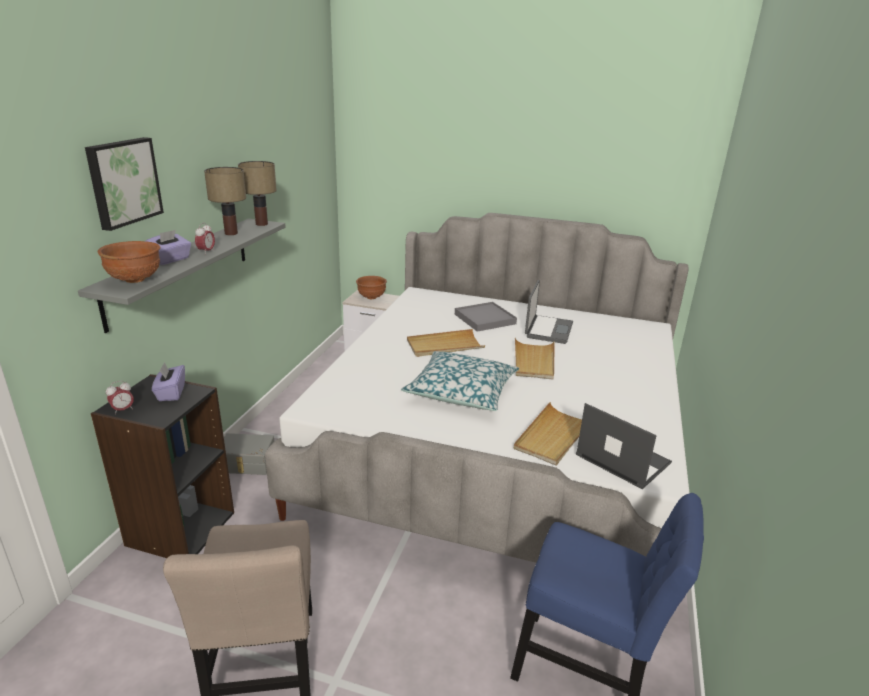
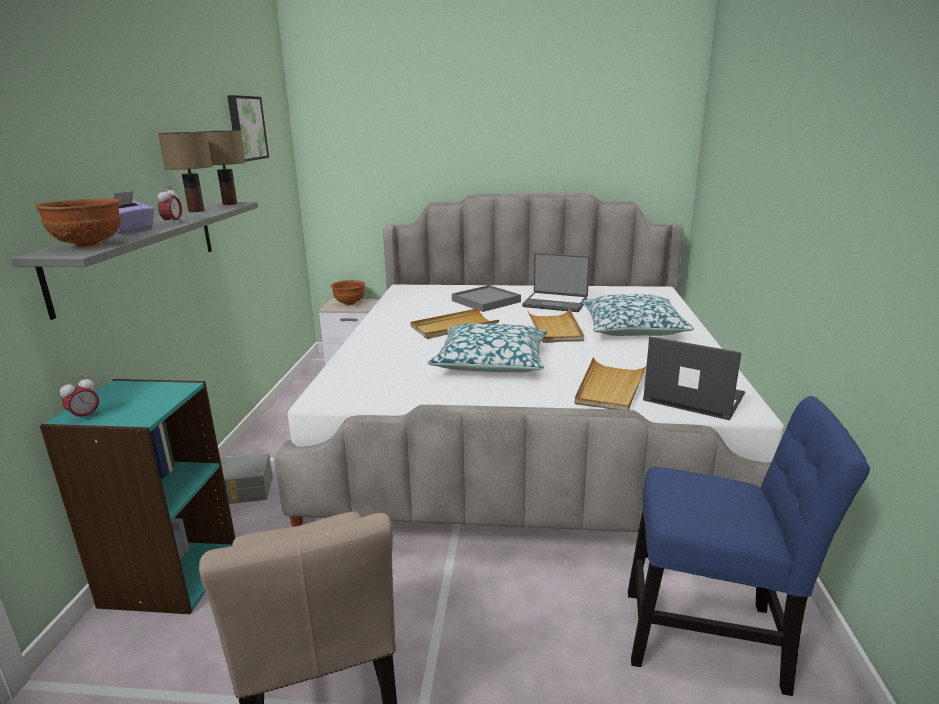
camera: 10 degrees left, 5 degrees down
(123, 182) = (61, 127): picture -> picture (245, 128)
(171, 393) = (146, 393): purple tissue box -> none
(180, 528) = (169, 575): black bookcase -> turquoise bookcase
(547, 330) = (555, 303): laptop -> laptop turned 105 degrees clockwise
(605, 371) = (632, 328): none -> pillow

